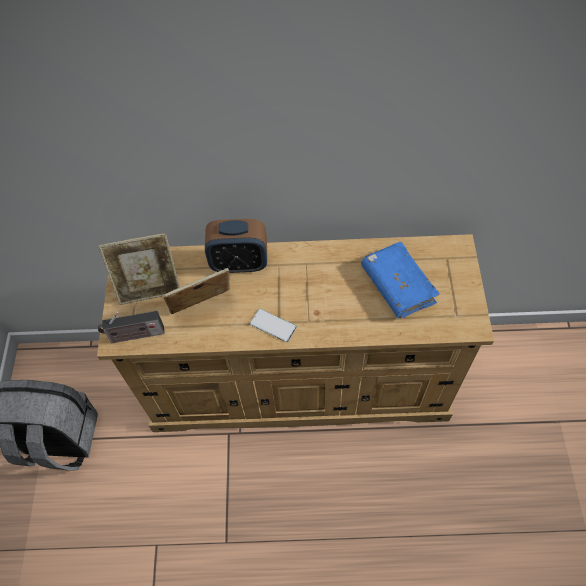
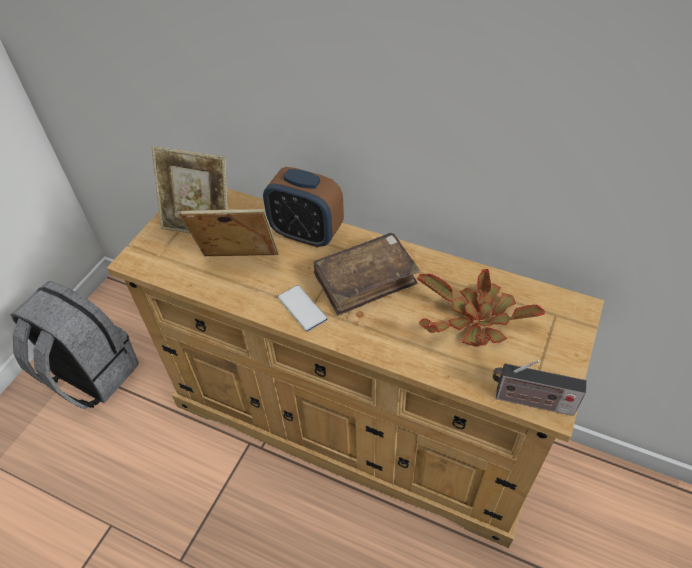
camera: 25 degrees right, 10 degrees down
(135, 335) = (155, 262): radio -> radio (530, 401)
(305, 284) = (365, 280): none -> brown book
(397, 285) = (474, 322): blue book -> potted plant

